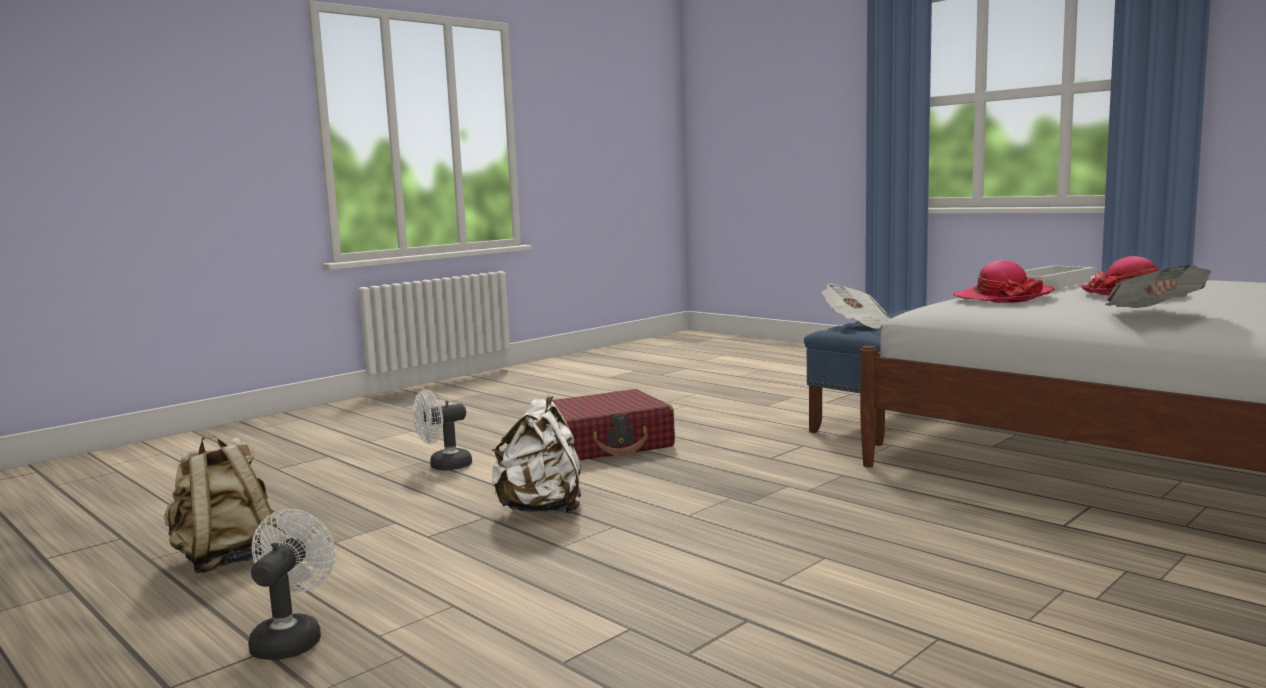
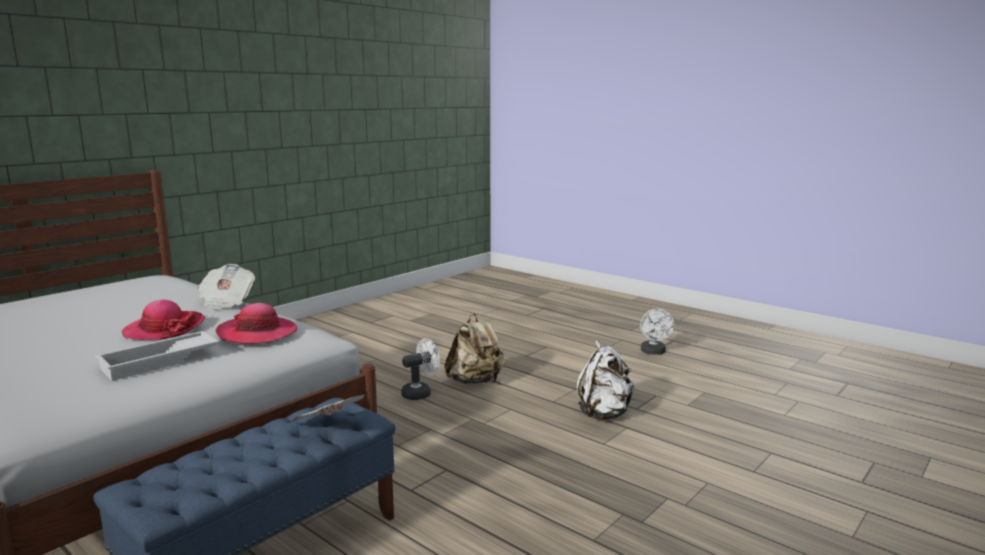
camera: 175 degrees right, 5 degrees up
(227, 560) = (744, 382): beige backpack -> beige backpack (476, 381)
(444, 466) = (726, 462): white fan -> white fan (420, 393)
(605, 444) = (602, 497): red suitcase -> none

